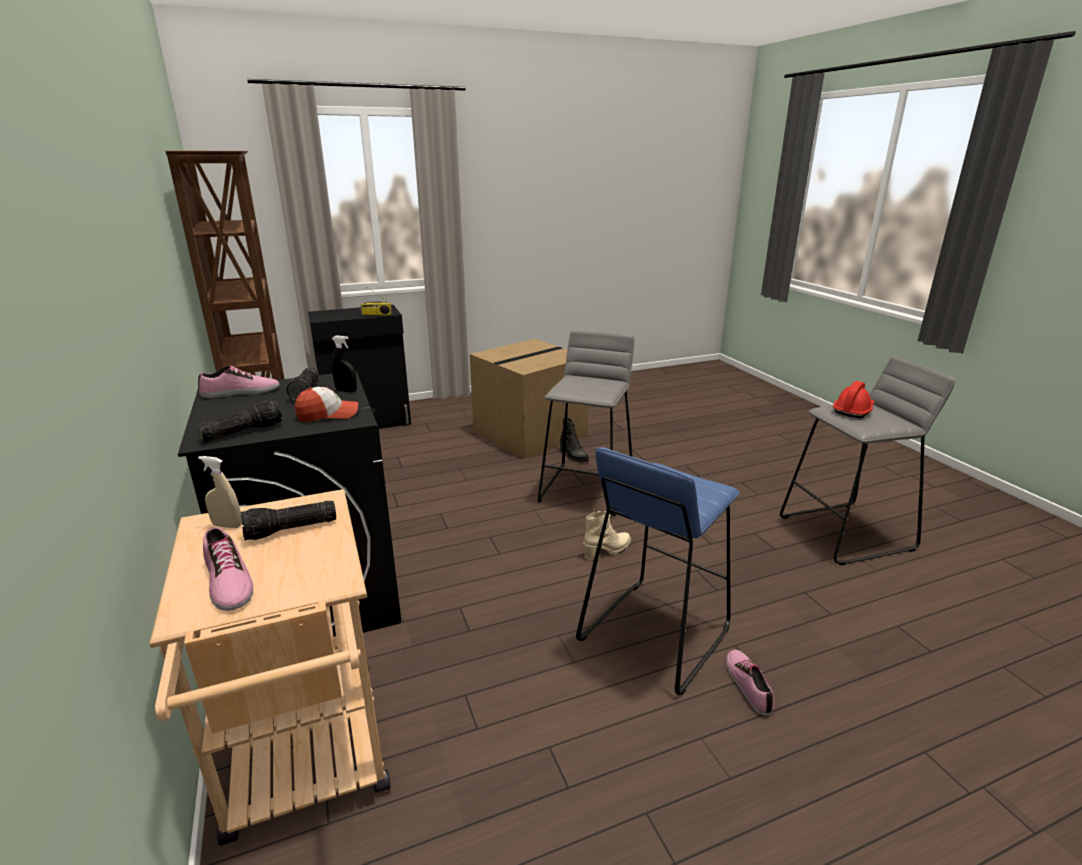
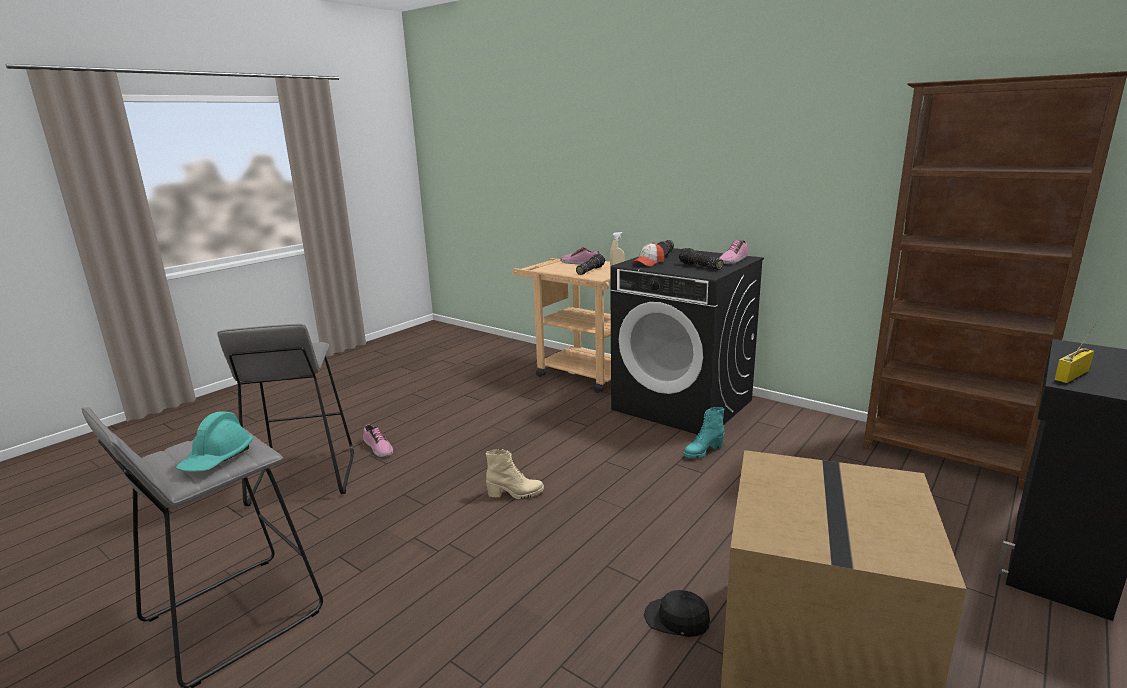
camera: 150 degrees right, 5 degrees down
(346, 391) = (678, 271): black spray bottle -> none
(408, 530) = (702, 451): none -> turquoise boot
(573, 456) = (677, 619): black boot -> black cap
(587, 490) = (595, 558): grey stool -> grey stool (303, 477)
(608, 551) = (515, 494): beige boot -> beige boot turned 120 degrees counterclockwise
(653, 634) = (447, 451): blue stool -> none
(853, 410) = (217, 459): red hard hat -> turquoise hard hat

